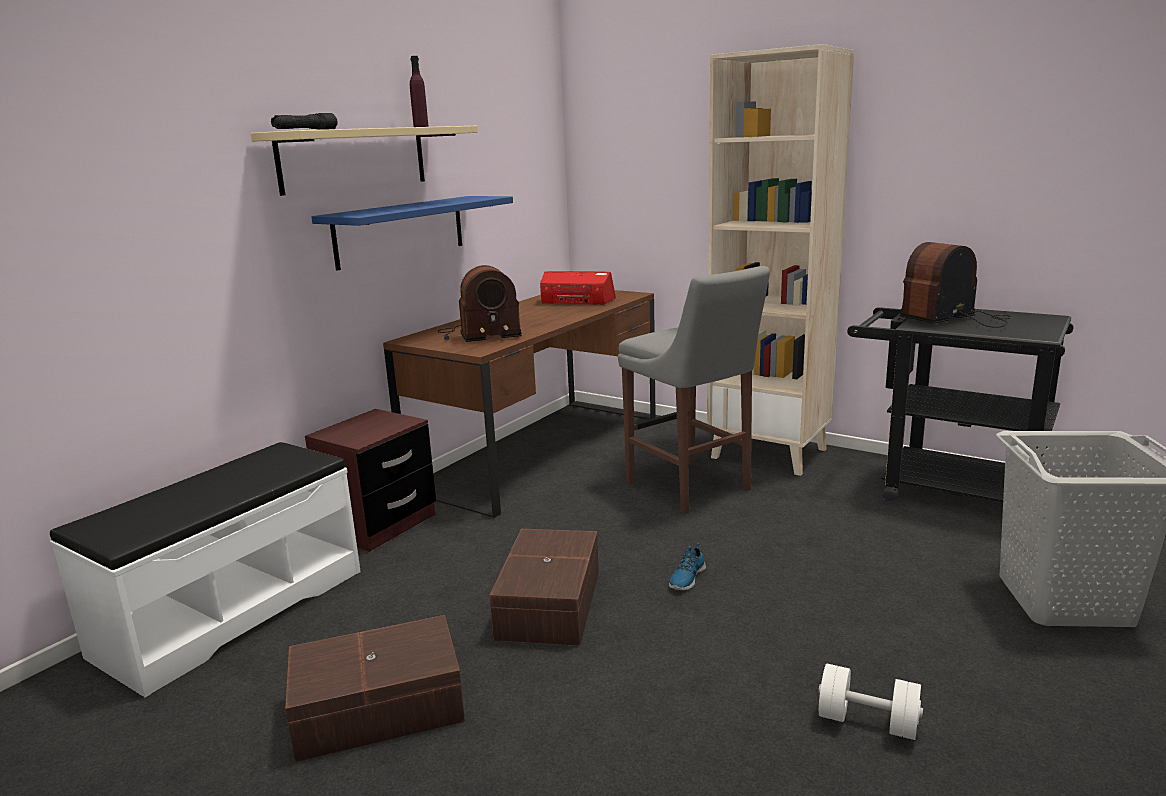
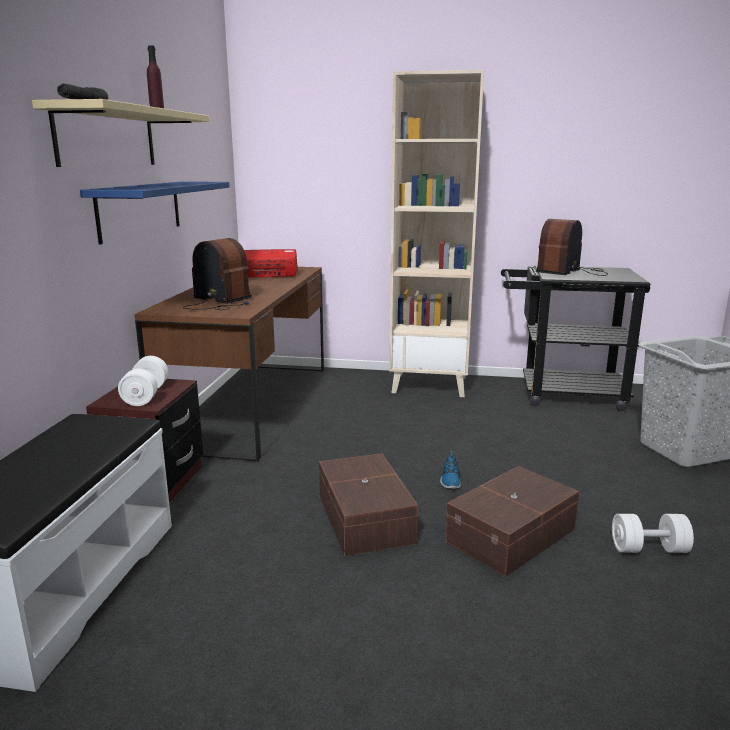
camera: 25 degrees left, 0 degrees up
(365, 431) = (146, 395): none -> white dumbbell
(380, 709) = (296, 634): brown storage box -> brown storage box (513, 535)
(478, 334) = (219, 302): radio -> radio turned 105 degrees counterclockwise
(691, 488) = (396, 416): grey stool -> none

